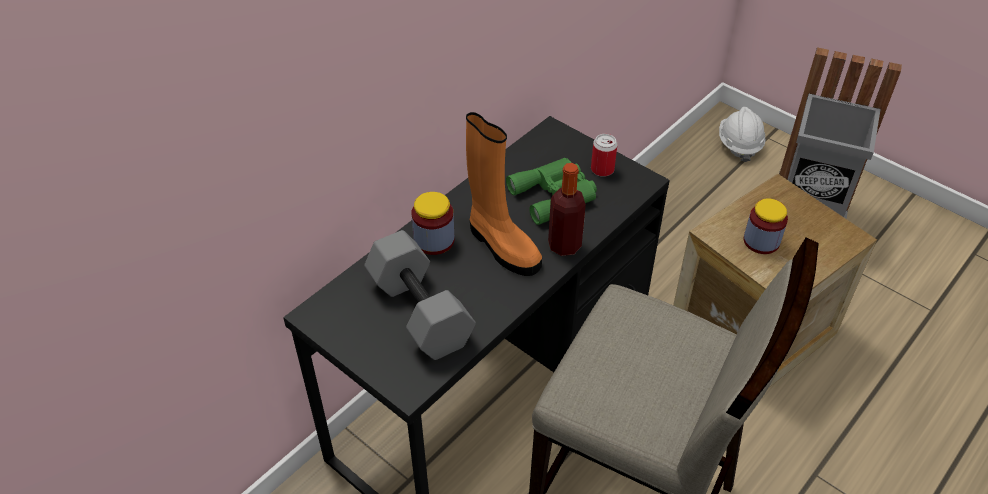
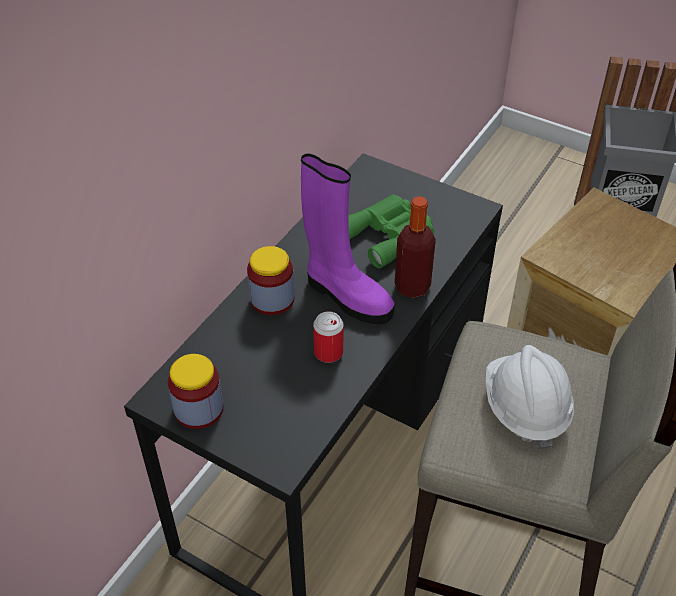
camera: 10 degrees left, 0 degrees up
(417, 311) = (272, 378): grey dumbbell -> none
(501, 246) = (346, 296): orange boot -> purple boot
(602, 169) = (431, 202): can -> can (328, 352)
(739, 144) = (529, 165): white hard hat -> white hard hat (525, 408)
(761, 241) = (595, 258): jar -> jar (198, 409)

